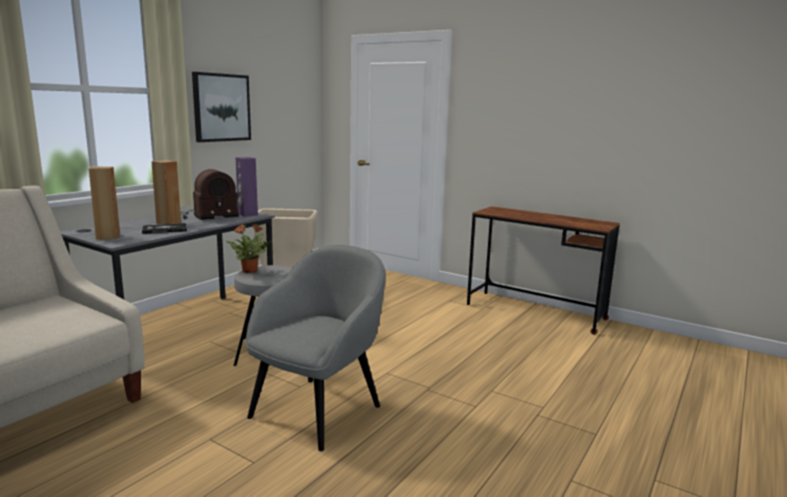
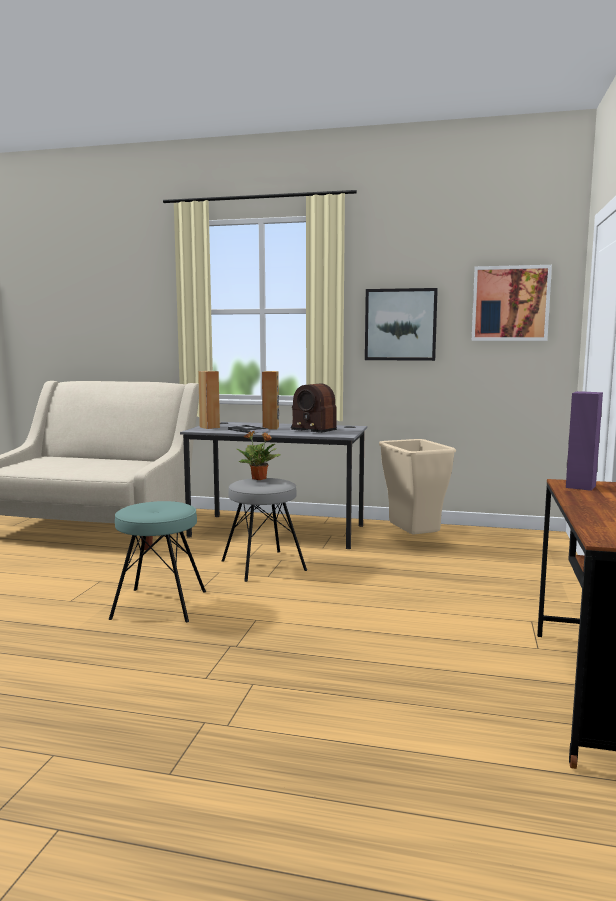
camera: 70 degrees right, 5 degrees down
(247, 214) = (340, 433): purple speaker -> purple speaker (580, 486)
(289, 92) = (510, 303): none -> picture
(318, 410) = (159, 605): grey armchair -> turquoise stool

